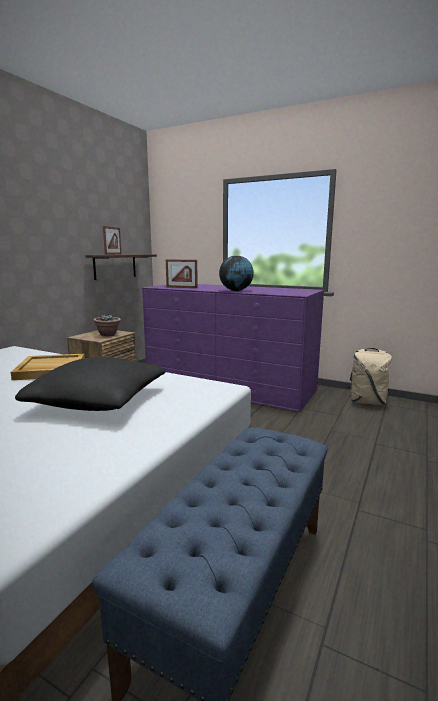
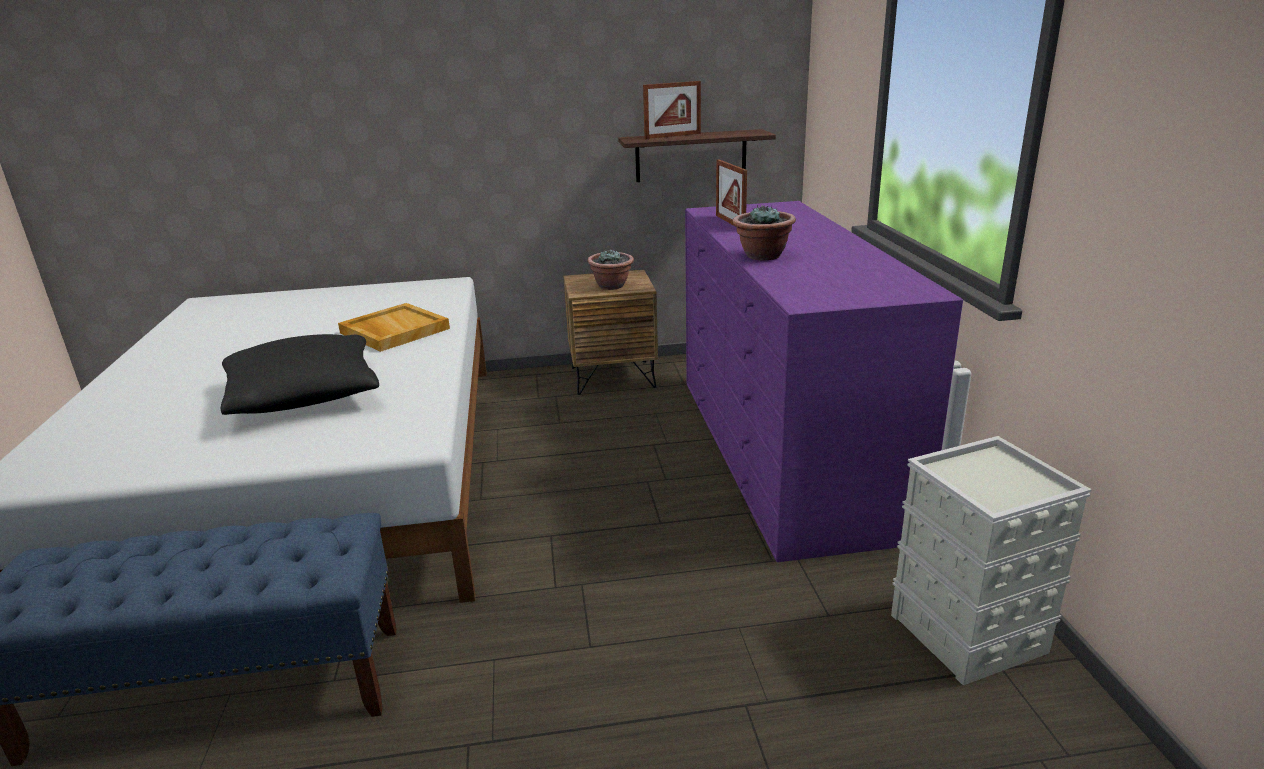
camera: 55 degrees right, 10 degrees up
(236, 290) = (762, 256): globe -> potted plant
(367, 402) = (969, 634): beige backpack -> grey storage box

